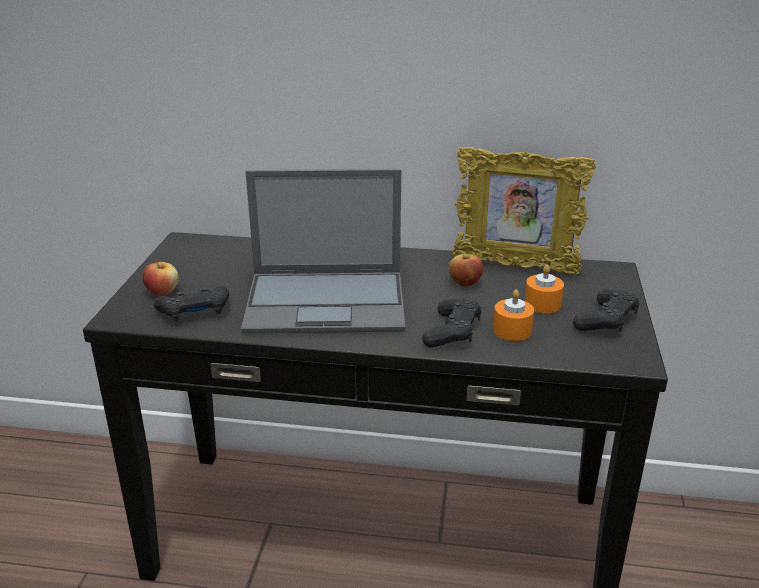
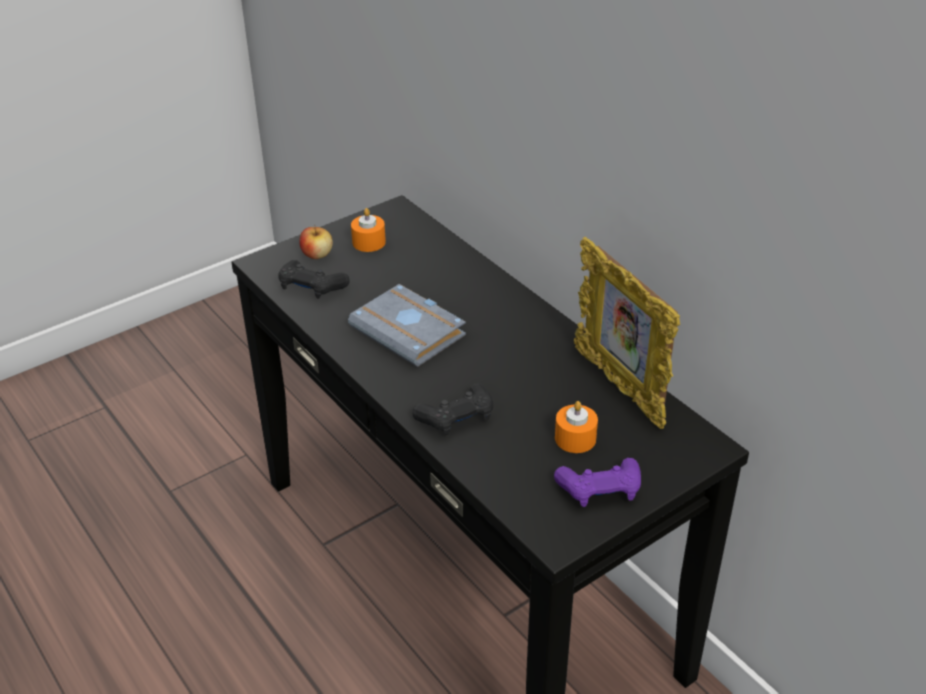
camera: 45 degrees right, 10 degrees up
(328, 302) = (411, 331): laptop -> grey book
(464, 283) = (545, 377): apple -> none
(512, 330) = (505, 446): orange candle -> orange candle (369, 242)
(606, 321) = (600, 490): black game controller -> purple game controller

